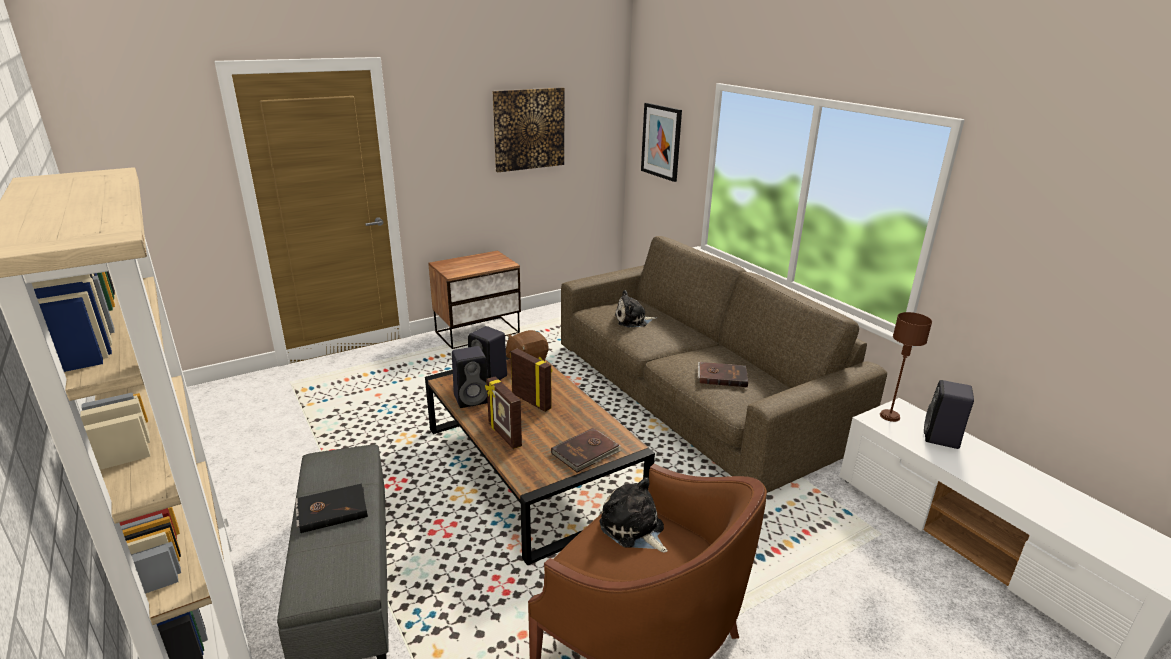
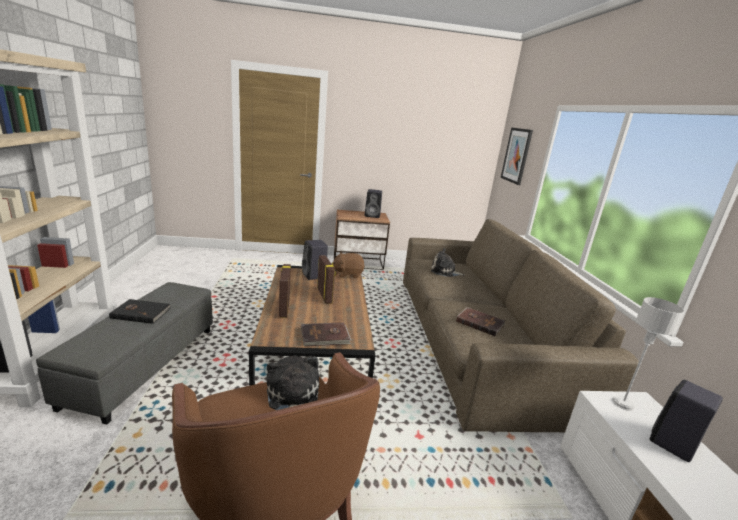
camera: 25 degrees right, 5 degrees down
(473, 398) = (290, 283): black speaker -> black speaker (373, 215)
(529, 129) = (422, 134): picture -> none
(889, 416) = (622, 403): brown table lamp -> grey table lamp

